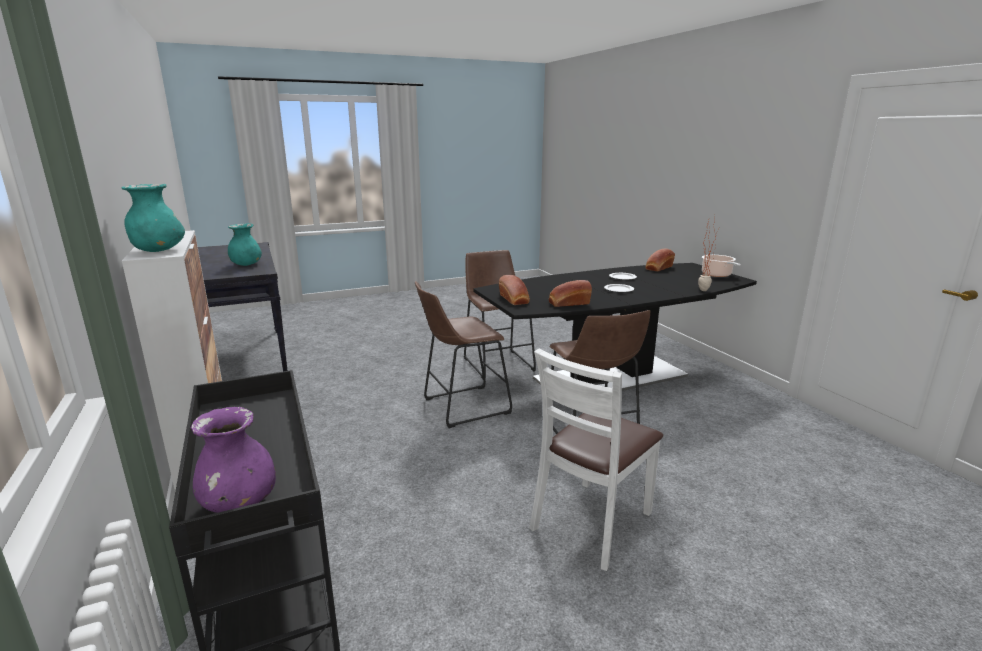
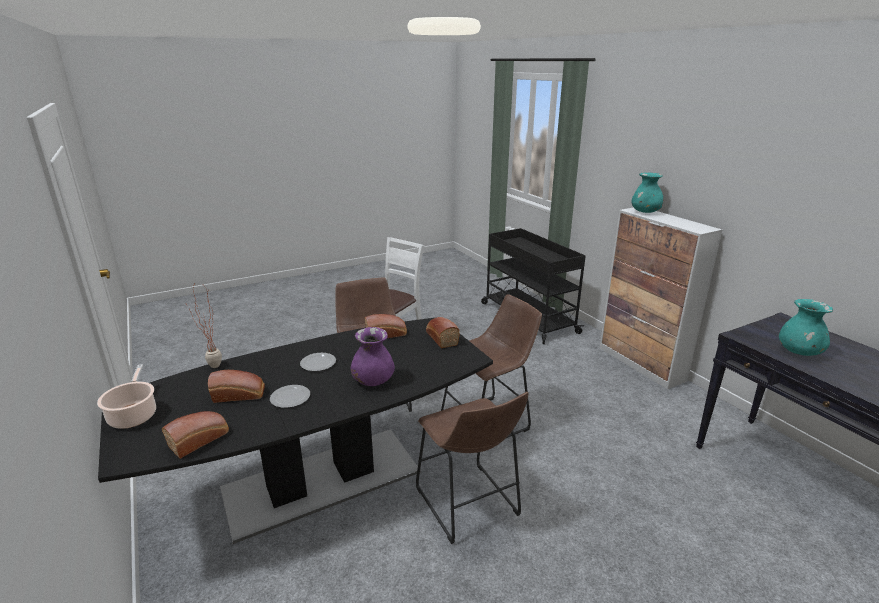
camera: 175 degrees right, 5 degrees up
(239, 503) = (516, 242): purple vase -> purple vase (373, 381)
(659, 279) = (240, 395): none -> bread

